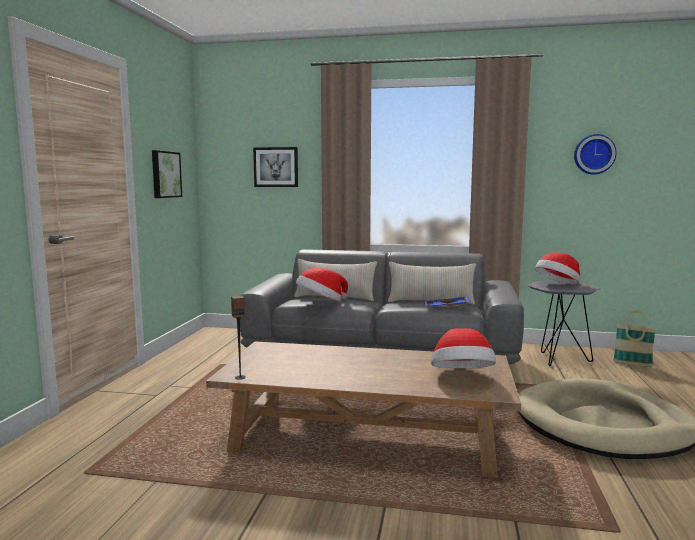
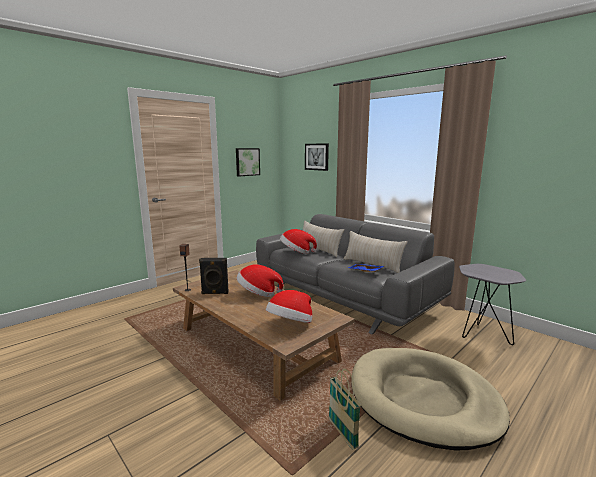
camera: 35 degrees right, 5 degrees up
(291, 371) = (215, 293): none -> black speaker
(558, 285) = (486, 271): hat -> hat (258, 294)
(594, 154) = (558, 151): wall clock -> none
(632, 364) = (554, 359): basket -> basket (342, 434)

